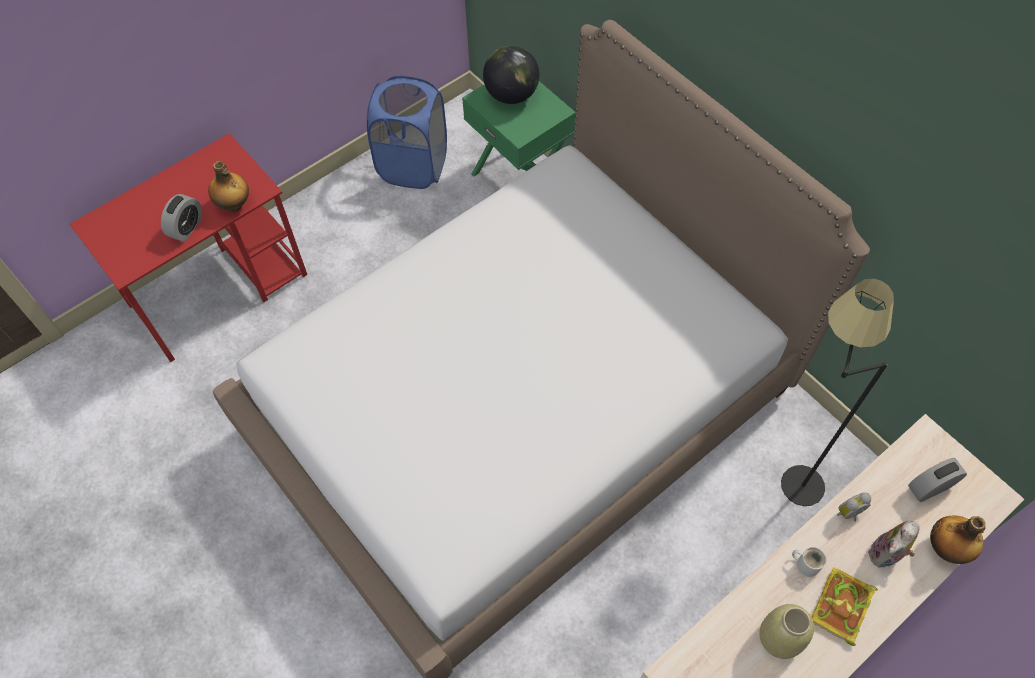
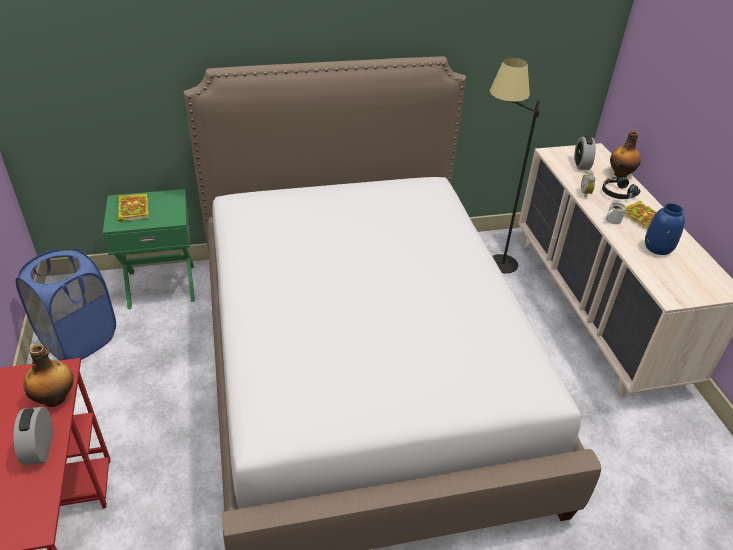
camera: 65 degrees left, 20 degrees down
(187, 228) = (39, 448): alarm clock -> alarm clock turned 150 degrees counterclockwise
(511, 95) = (133, 209): globe -> book
(779, 639) = (658, 248): beige vase -> blue vase
(886, 555) = (617, 193): plush toy -> black headphones

